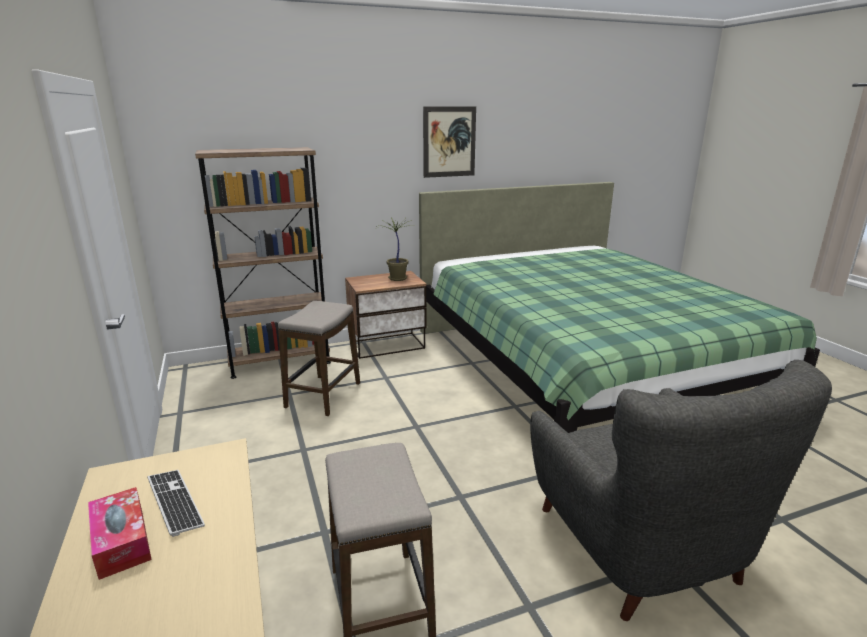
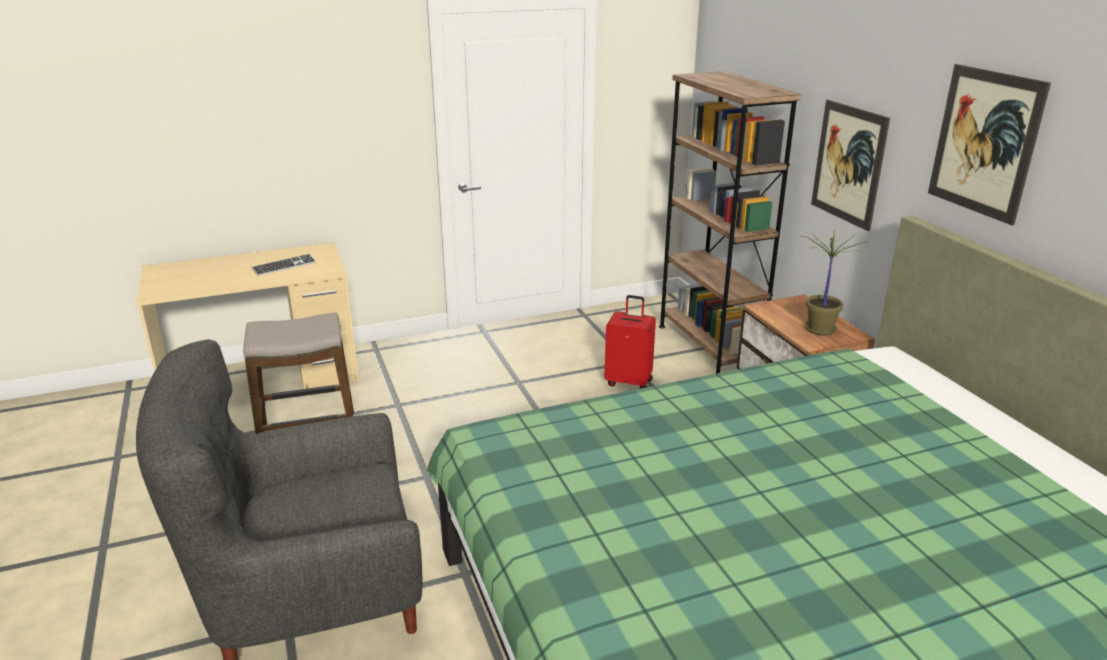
camera: 90 degrees right, 5 degrees up
(121, 541) = (259, 261): tissue box -> none
(323, 395) = (629, 382): stool -> red suitcase
(358, 181) = (848, 164): none -> picture

